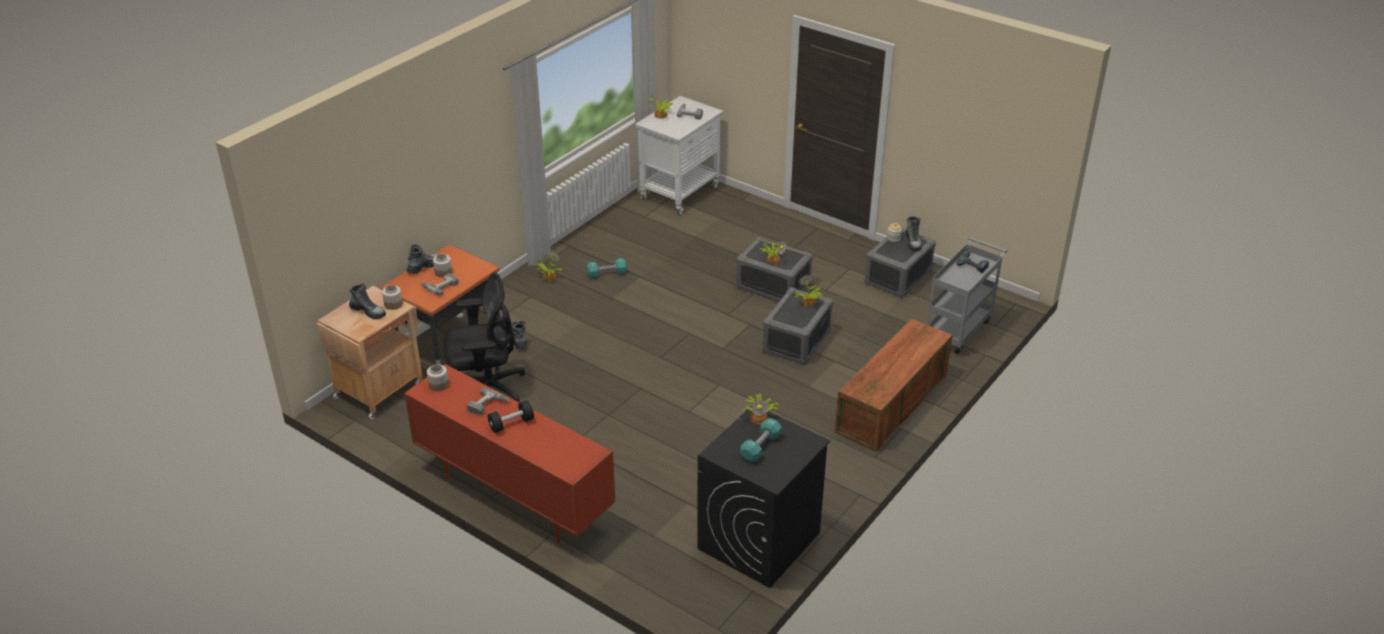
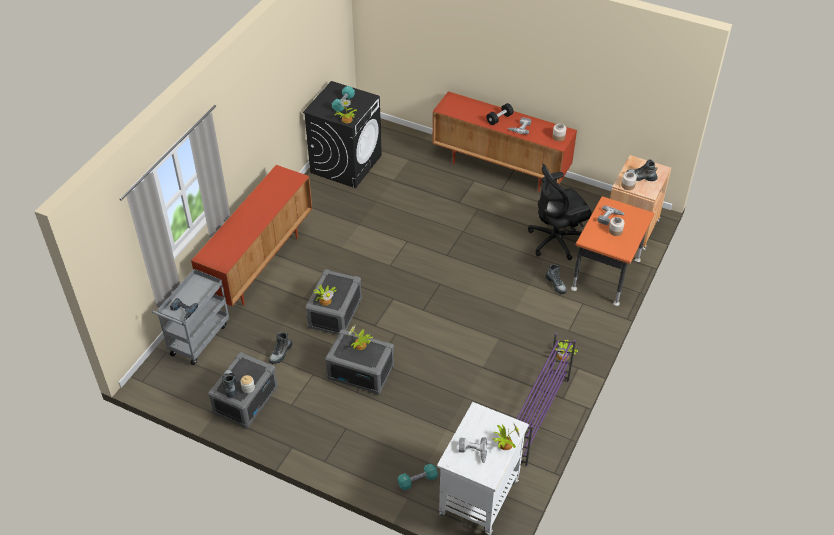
camera: 170 degrees right, 10 degrees up
(424, 267) = (634, 234): boot -> boot (280, 353)
(602, 235) = (537, 418): none -> purple shoe rack
(607, 273) = (513, 366): turquoise dumbbell -> turquoise dumbbell (417, 480)
(892, 404) = (260, 265): brown bench -> cabinet

